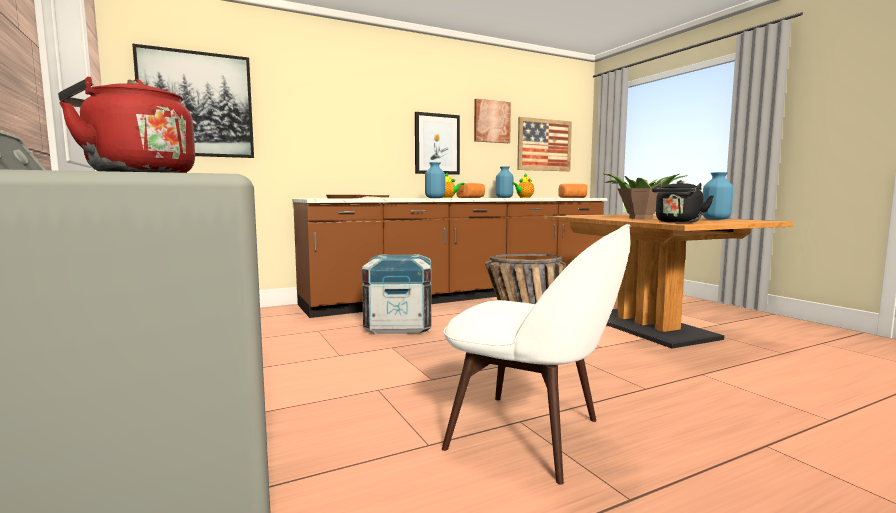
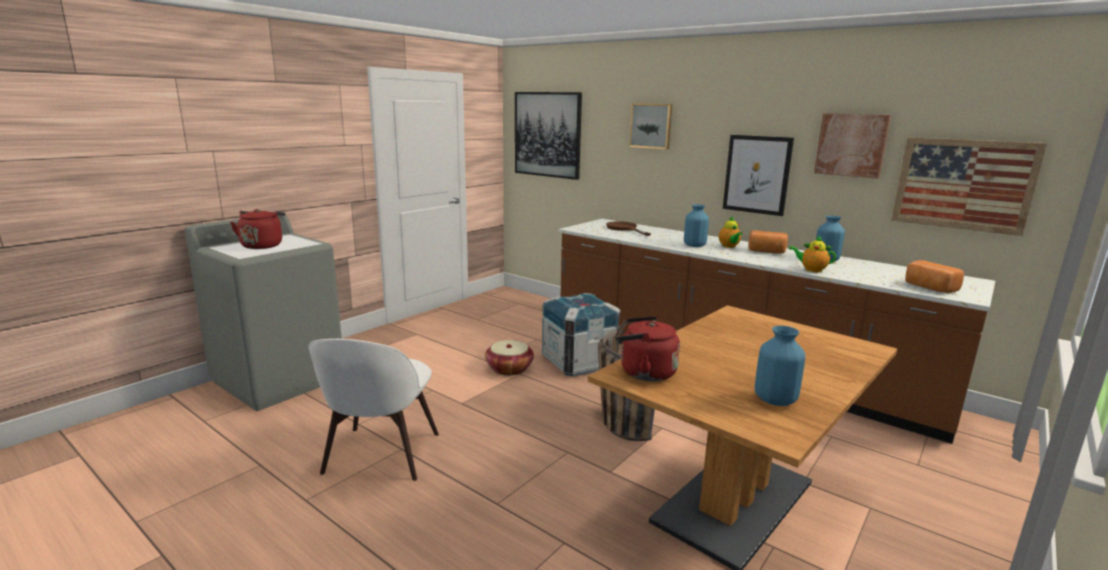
camera: 65 degrees right, 10 degrees up
(340, 101) = (651, 126): none -> picture
(374, 349) = (509, 369): none -> basket
(639, 218) = (727, 353): potted plant -> none
(677, 222) = (644, 372): black kettle -> red kettle

